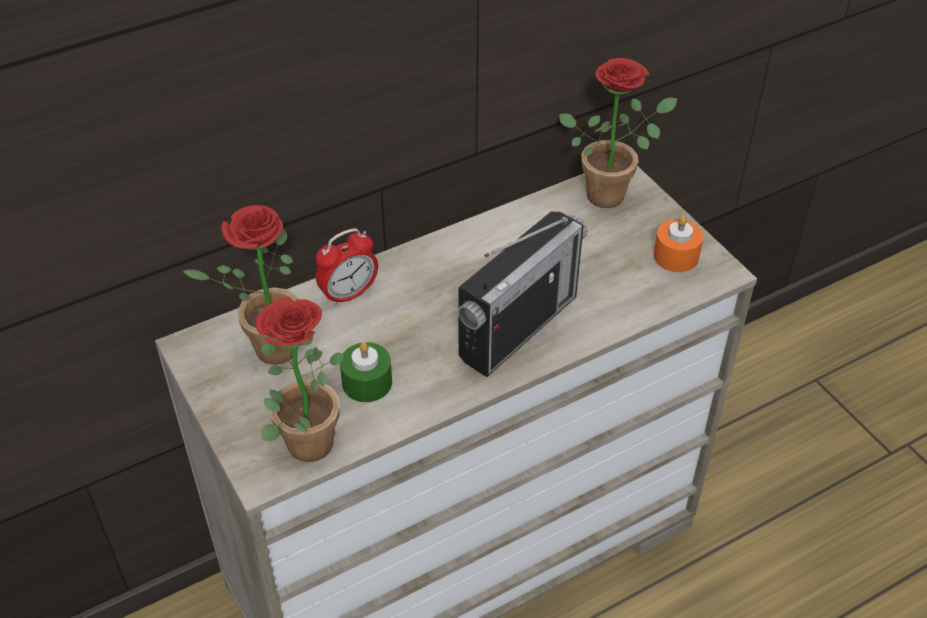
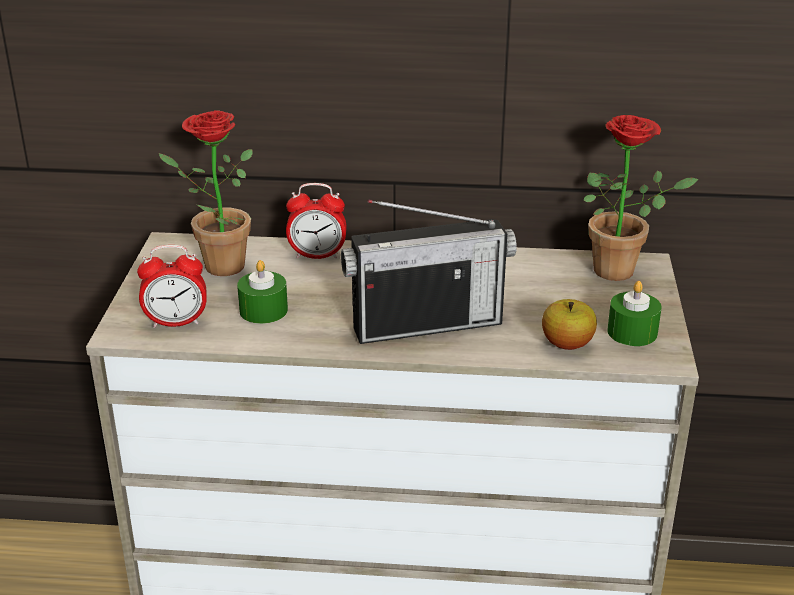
camera: 35 degrees right, 15 degrees down
(303, 438) = (176, 322): potted plant -> alarm clock
(642, 293) = (567, 344): none -> apple
(676, 256) = (632, 332): orange candle -> green candle

